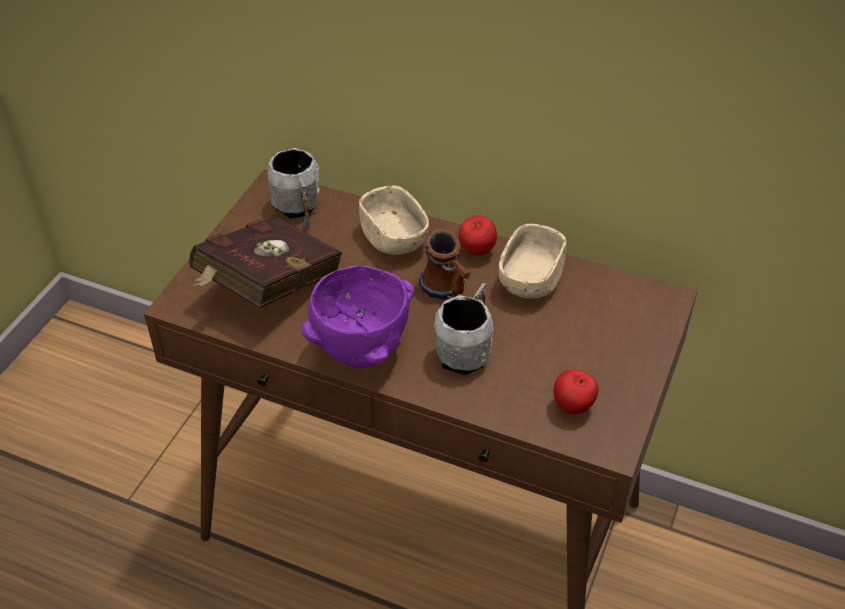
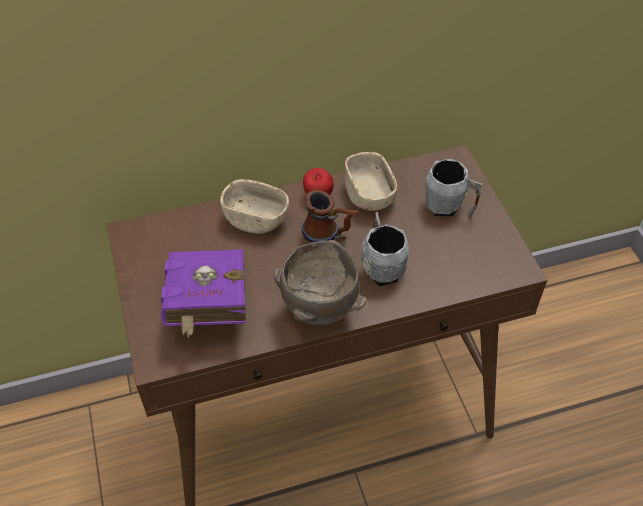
camera: 40 degrees left, 5 degrees up
(265, 289) = (207, 309): red book -> purple book
(298, 210) = (167, 239): grey mug -> grey mug (449, 207)
(360, 354) = (320, 312): purple bowl -> brown bowl
(573, 407) = (476, 260): apple -> none

